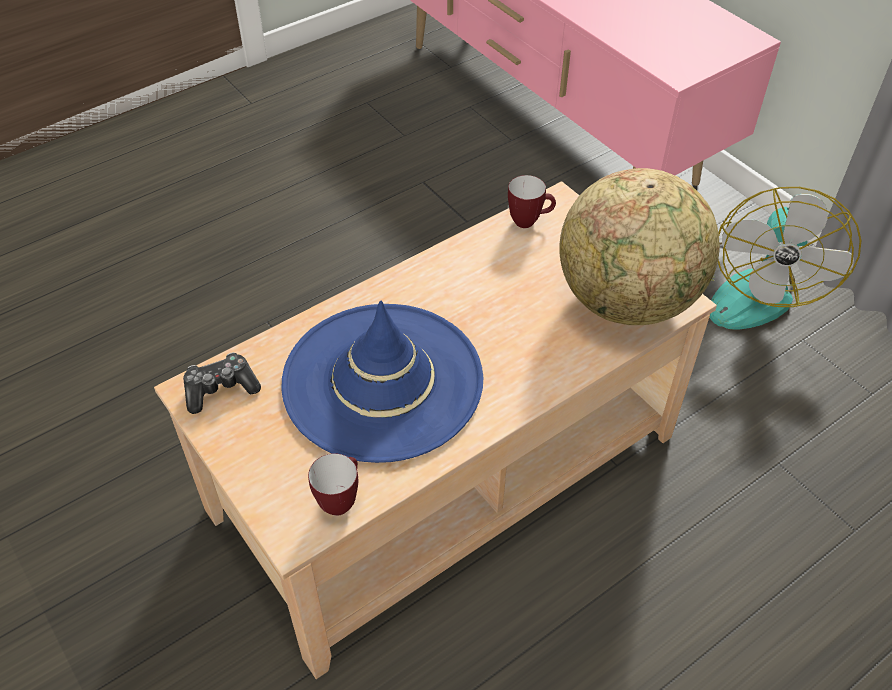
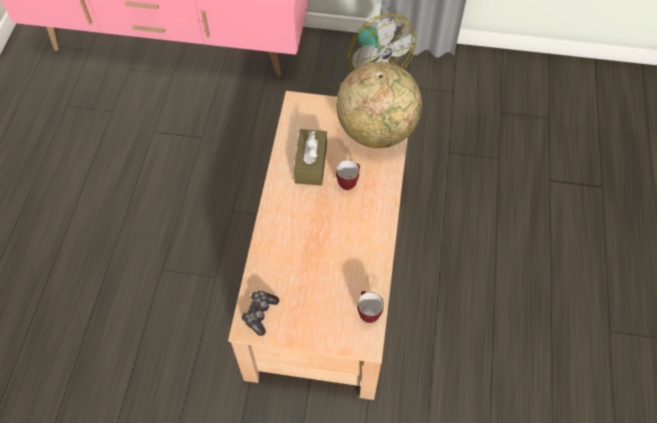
camera: 45 degrees left, 10 degrees up
(383, 380) = (323, 249): blue hat -> none
(492, 277) = (311, 163): none -> brown tissue box
(529, 221) = (295, 122): mug -> mug (348, 183)

